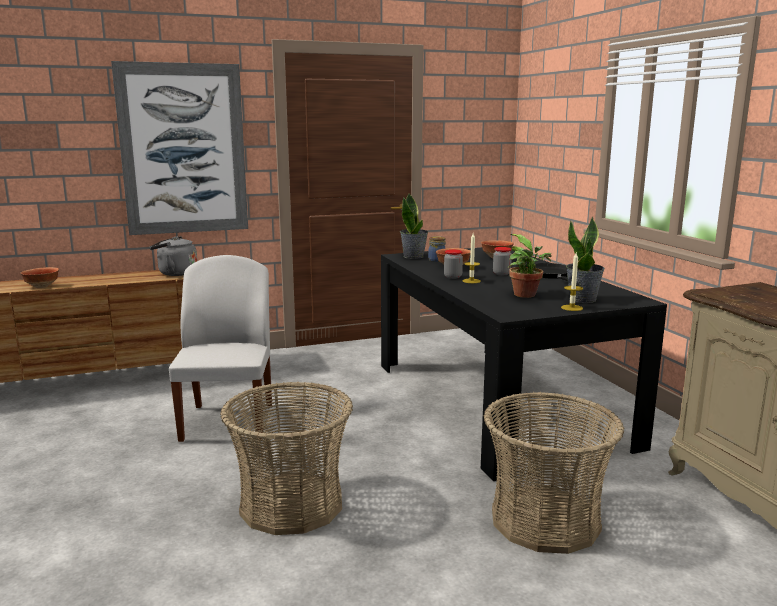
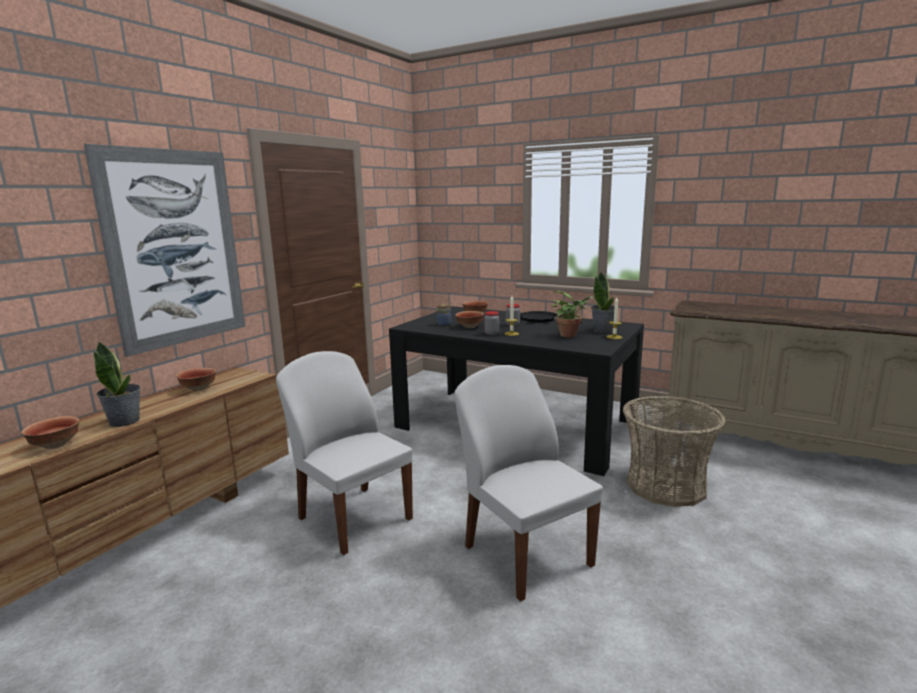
camera: 40 degrees left, 0 degrees up
(175, 273) = (198, 389): grey kettle -> bowl
(291, 504) = (525, 554): basket -> white chair
(413, 256) = (419, 325): potted plant -> potted plant (125, 421)

